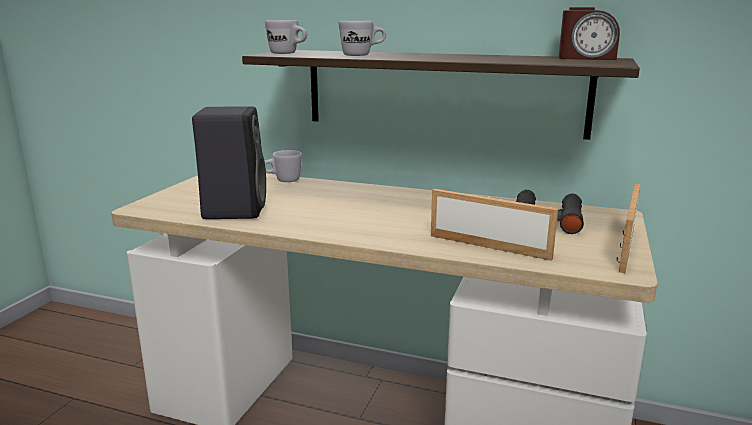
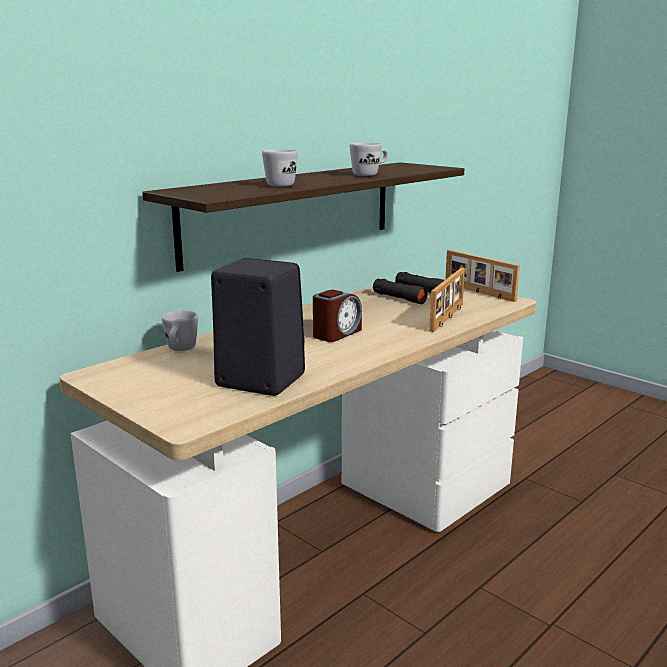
camera: 65 degrees left, 0 degrees up
(288, 53) = (217, 193): white mug -> white mug (369, 174)
(489, 246) = (448, 317): picture frame -> picture frame turned 150 degrees clockwise
(586, 58) = (394, 165): alarm clock -> alarm clock (336, 334)

